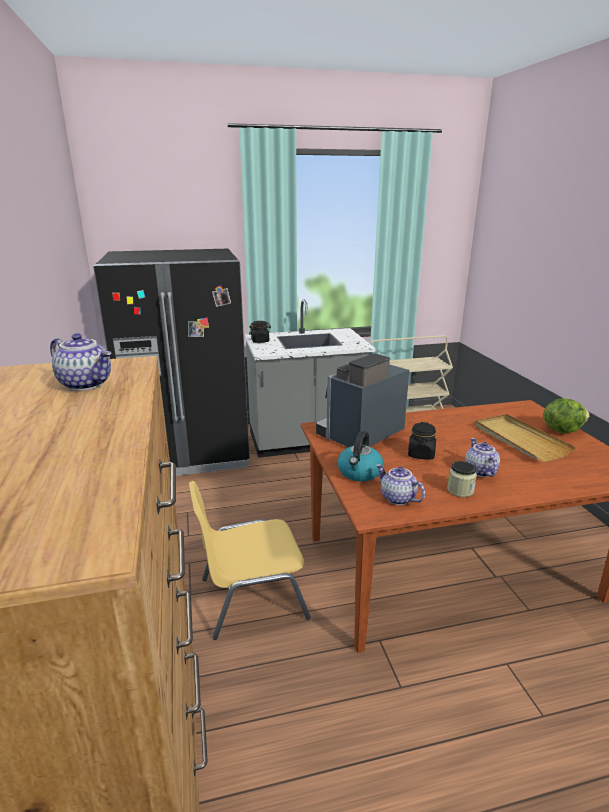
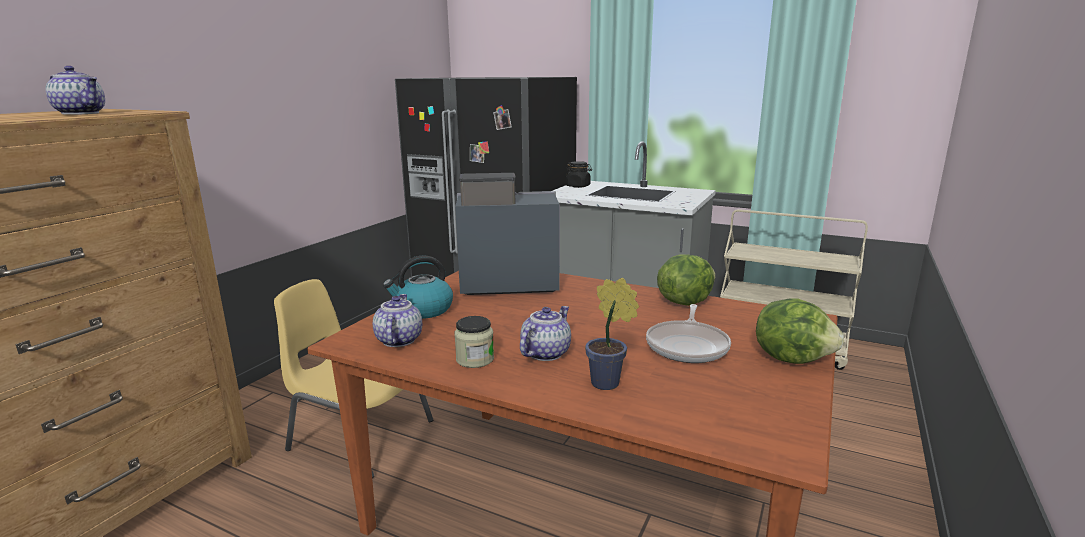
camera: 40 degrees right, 5 degrees down
(87, 384) = (82, 113): teapot -> teapot turned 45 degrees counterclockwise
(421, 454) = (522, 317): black jar -> none
(466, 414) = (684, 301): none -> lettuce
(520, 440) = (688, 346): beige tray -> frying pan
(537, 475) = (609, 384): none -> potted plant

